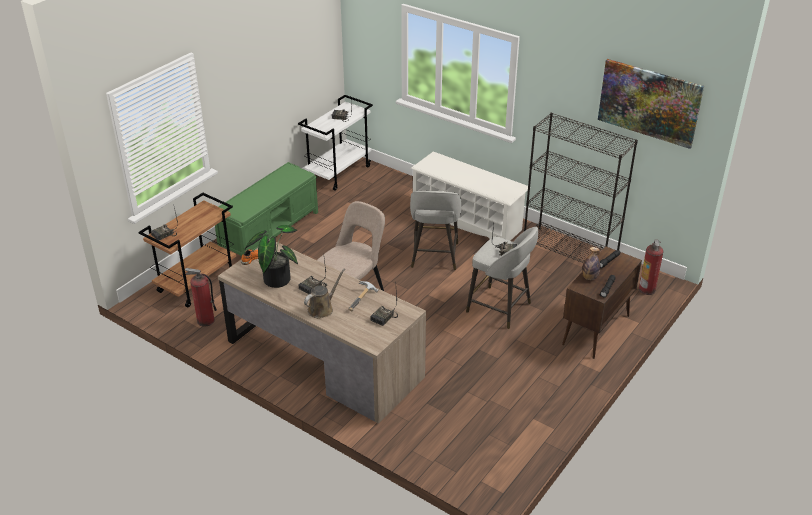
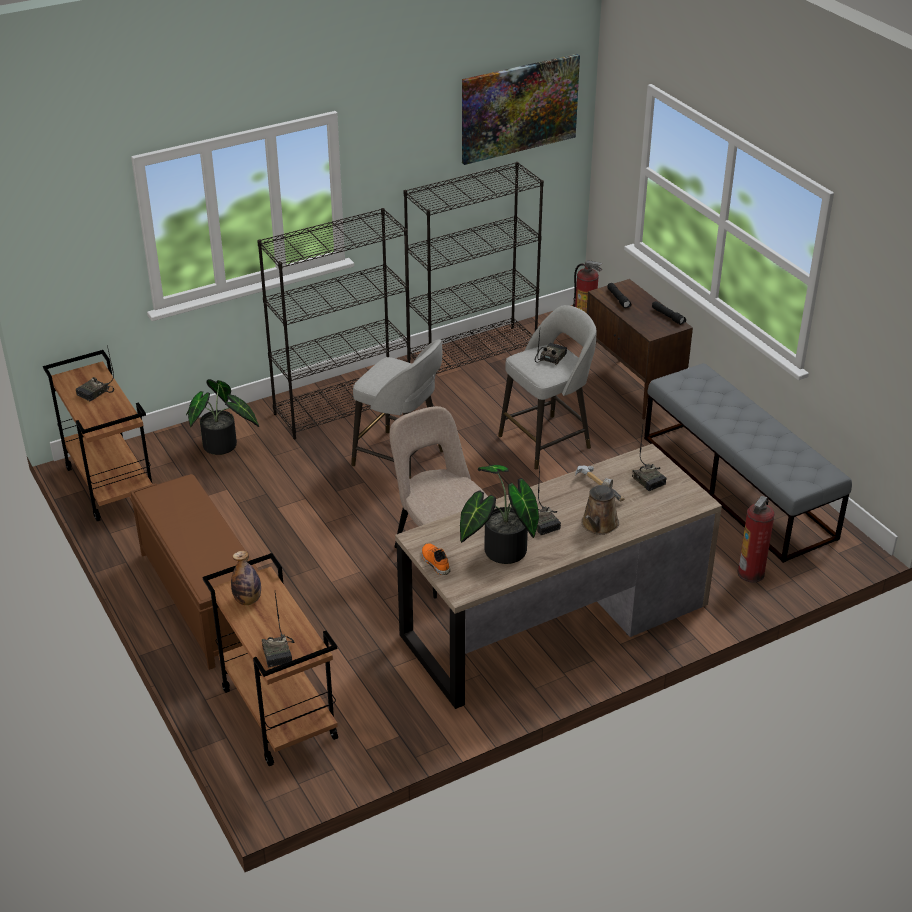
camera: 65 degrees left, 0 degrees up
(205, 320) = (385, 724): fire extinguisher -> fire extinguisher (751, 573)
(270, 230) = (203, 598): green bench -> brown bench
(322, 309) = (598, 525): brown watering can -> brown watering can turned 135 degrees counterclockwise
(339, 172) = (109, 485): white cart -> brown cart
(396, 194) = (222, 447): none -> potted plant
(467, 220) = (343, 407): white shoe rack -> black bookcase
(520, 410) = (738, 487): none -> grey bench
(589, 277) = (640, 320): bottle -> bottle (247, 600)

